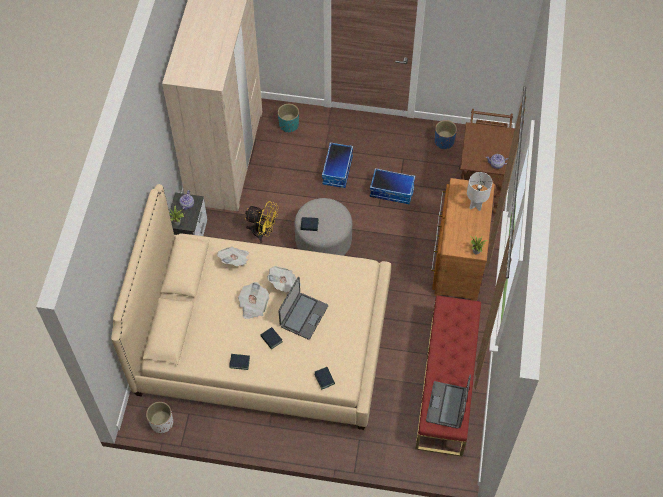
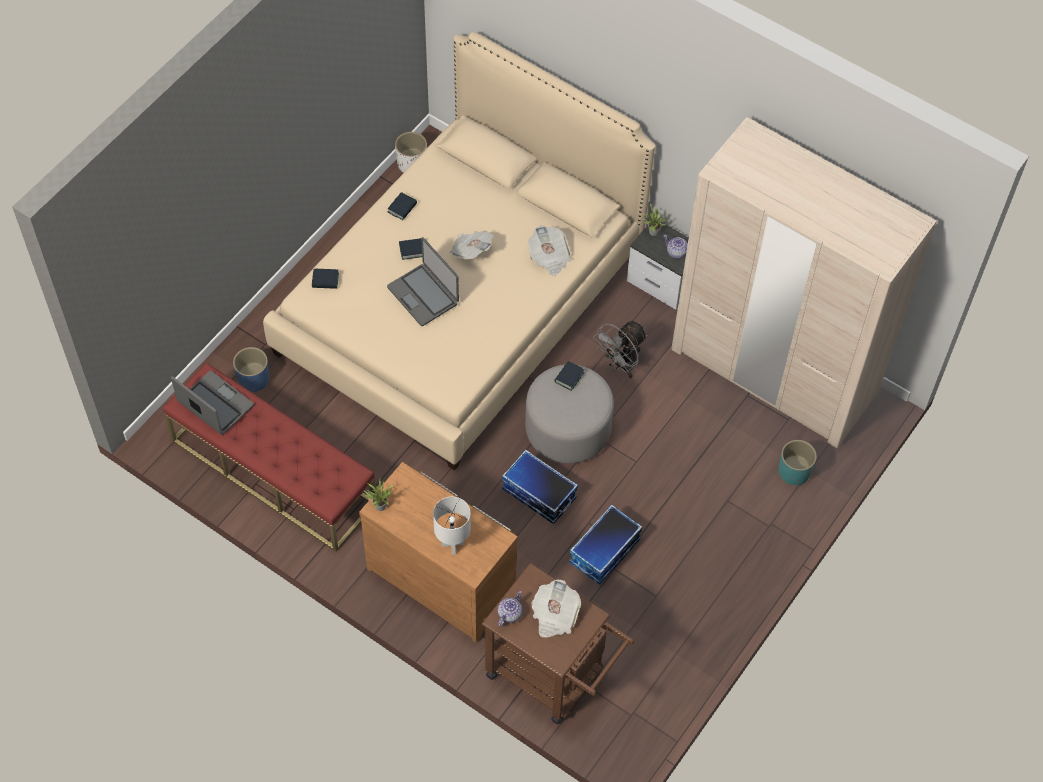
camera: 115 degrees right, 0 degrees up
(263, 232) = (620, 365): yellow fan -> grey fan
(284, 283) = (483, 295): newspaper -> newspaper (554, 616)
(338, 171) = (677, 499): storage box -> storage box (538, 494)
(444, 142) = (658, 668): blue planter -> blue planter (253, 379)

